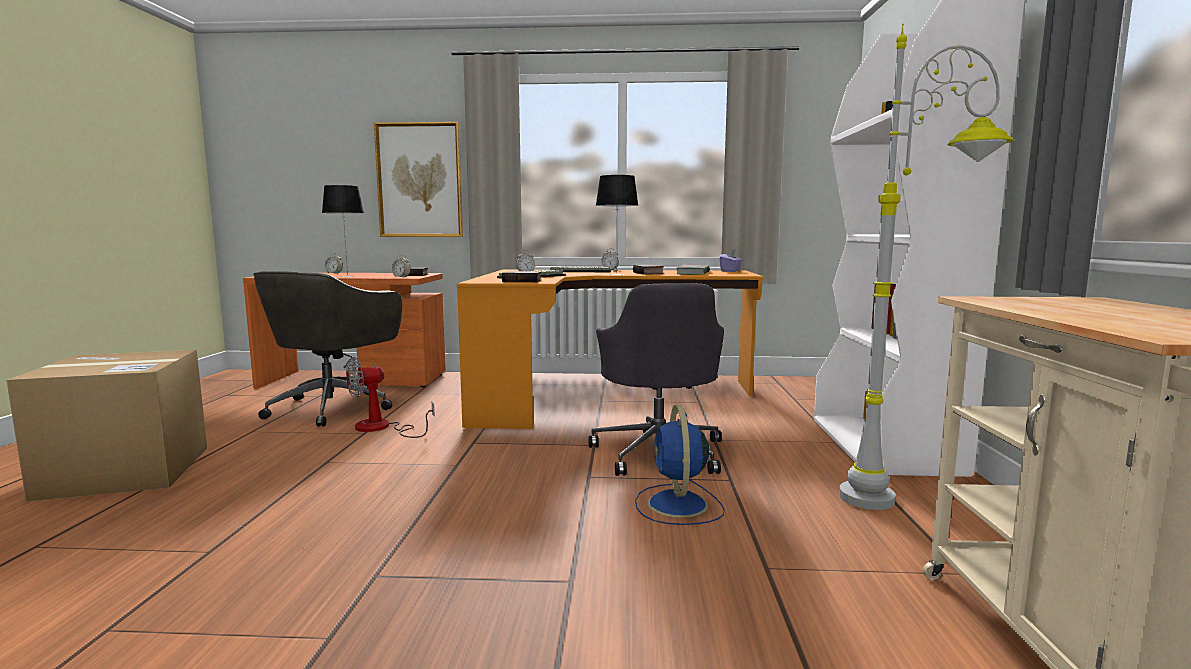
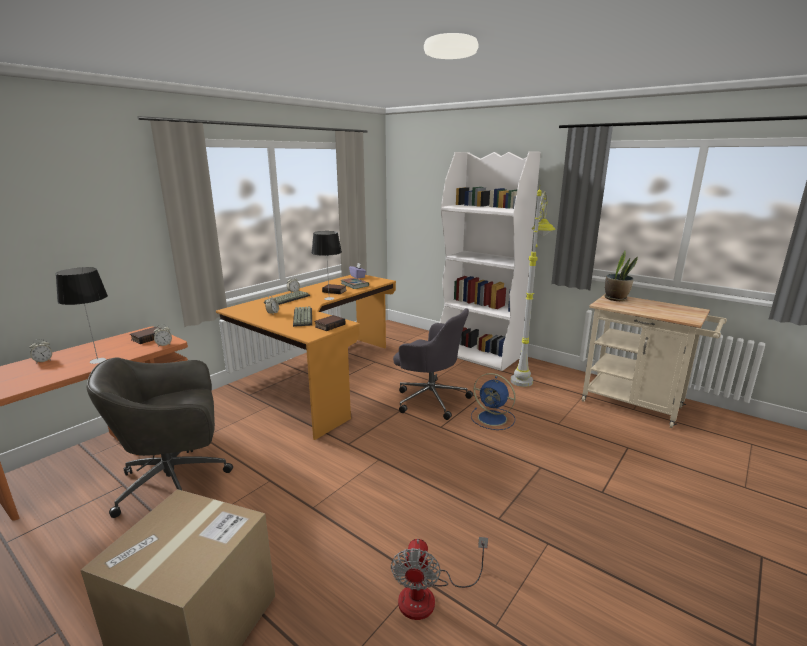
camera: 55 degrees left, 10 degrees up
(333, 407) = (176, 482): grey office chair -> grey office chair turned 105 degrees clockwise
(382, 428) = (269, 470): fan -> fan (428, 596)
(419, 180) = (110, 243): picture -> none
(1080, 300) = (616, 298): none -> potted plant

